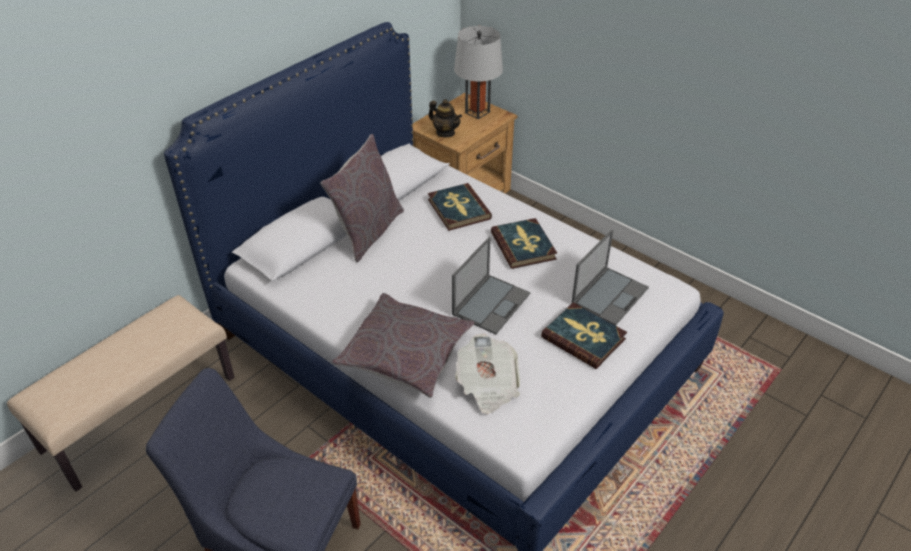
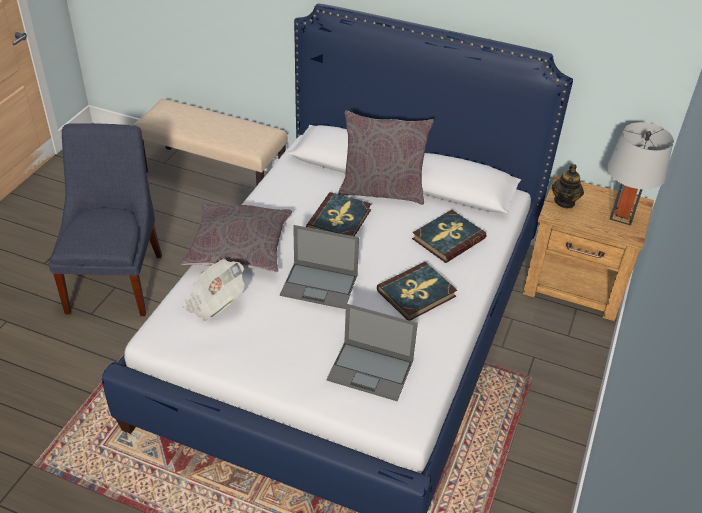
camera: 70 degrees right, 0 degrees up
(583, 338) = (300, 358): book -> book (339, 220)

